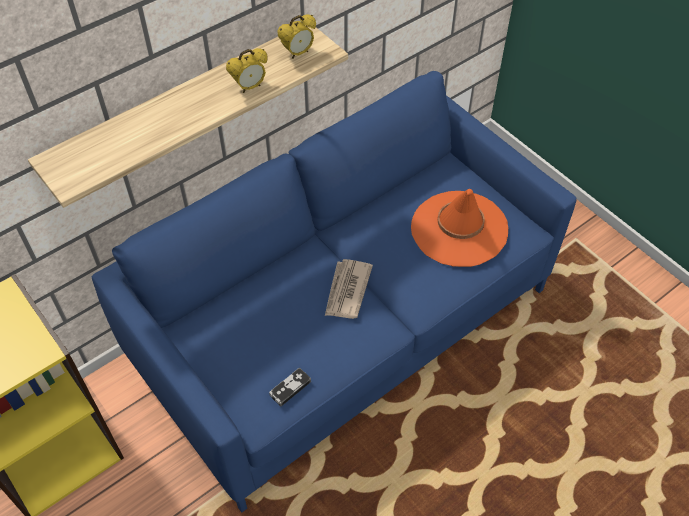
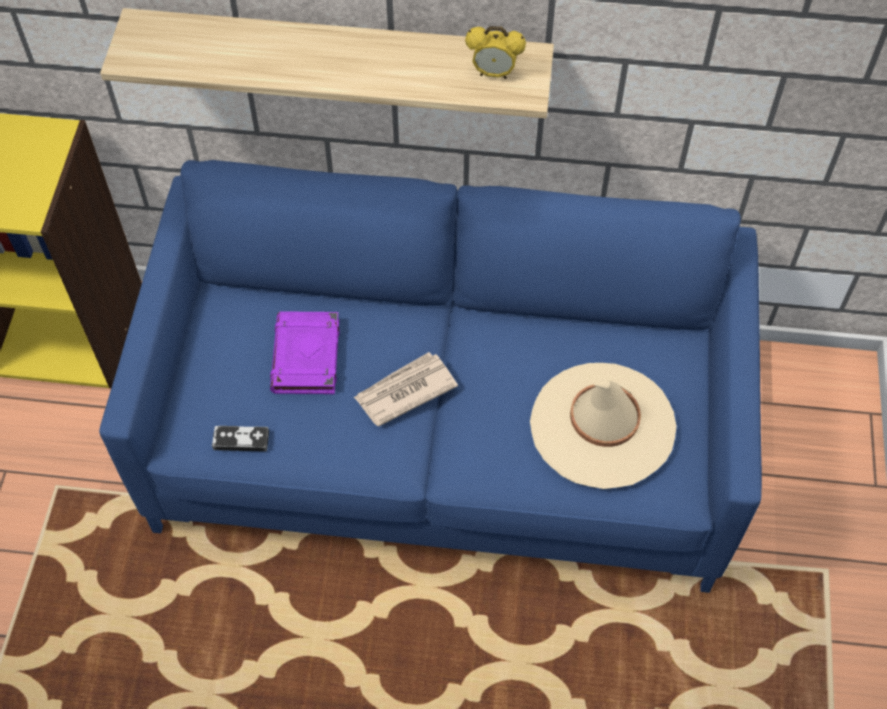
camera: 45 degrees right, 5 degrees up
(250, 87) = (398, 77): alarm clock -> none
(275, 317) = (306, 357): none -> purple book
(459, 229) = (602, 425): orange hat -> beige hat

